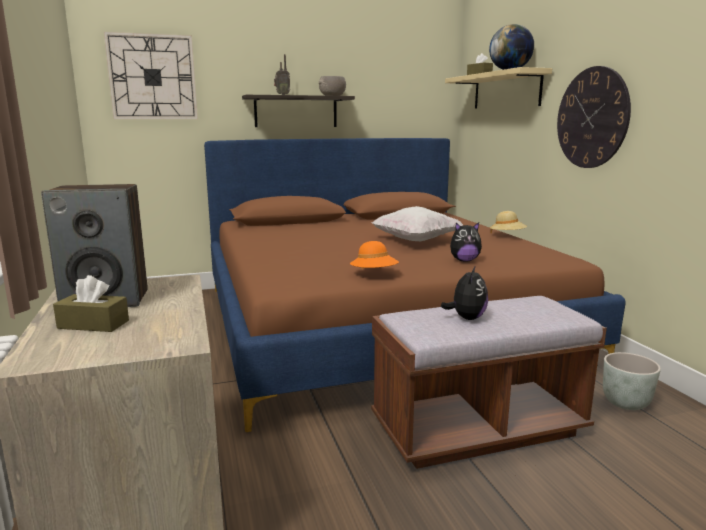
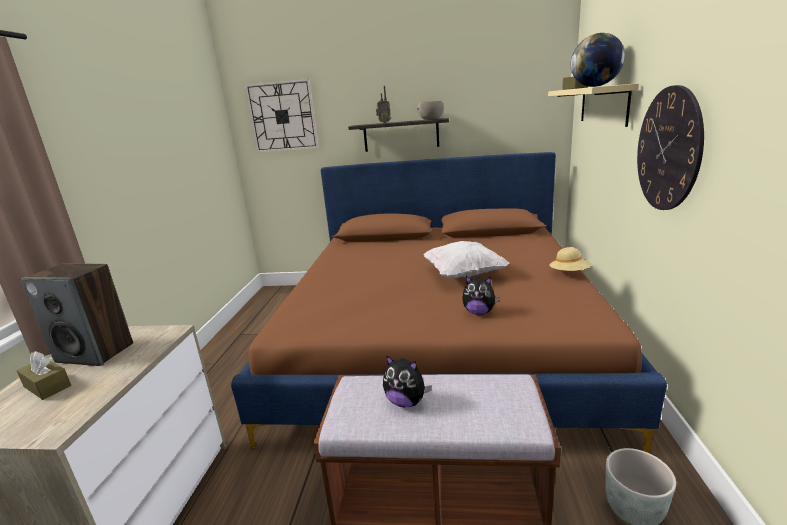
camera: 25 degrees right, 5 degrees up
(374, 274) = (370, 325): orange hat -> none
(466, 318) = (406, 402): plush toy -> plush toy turned 75 degrees clockwise

